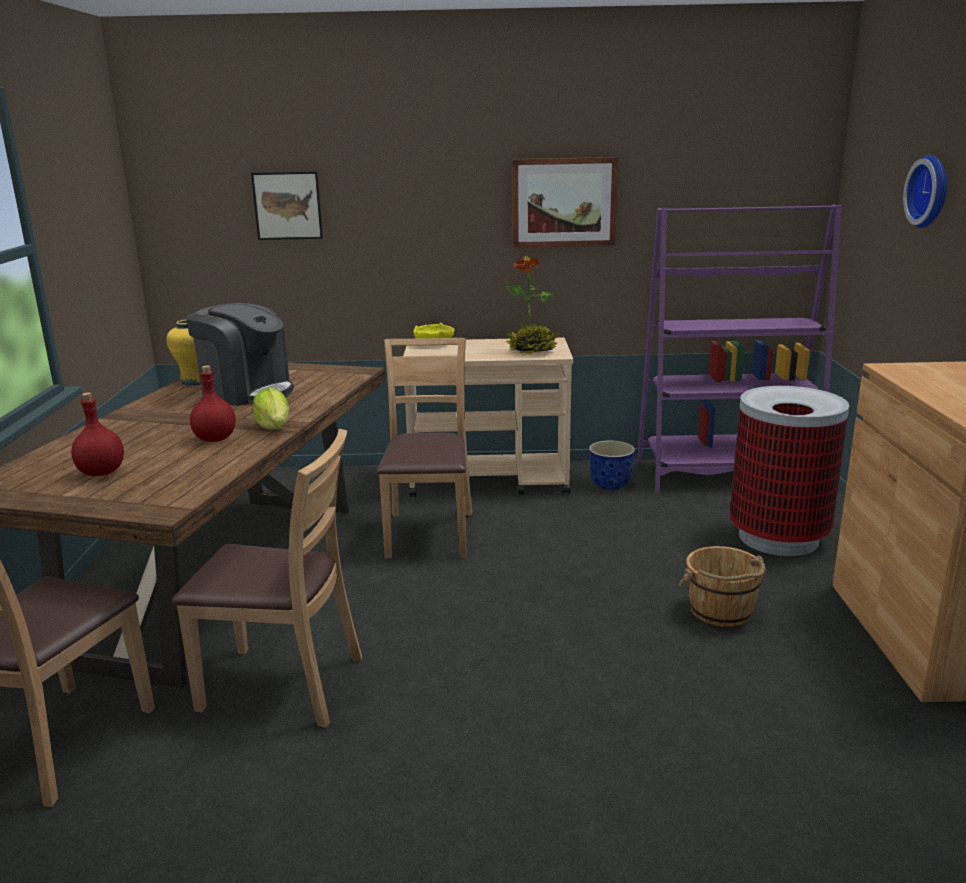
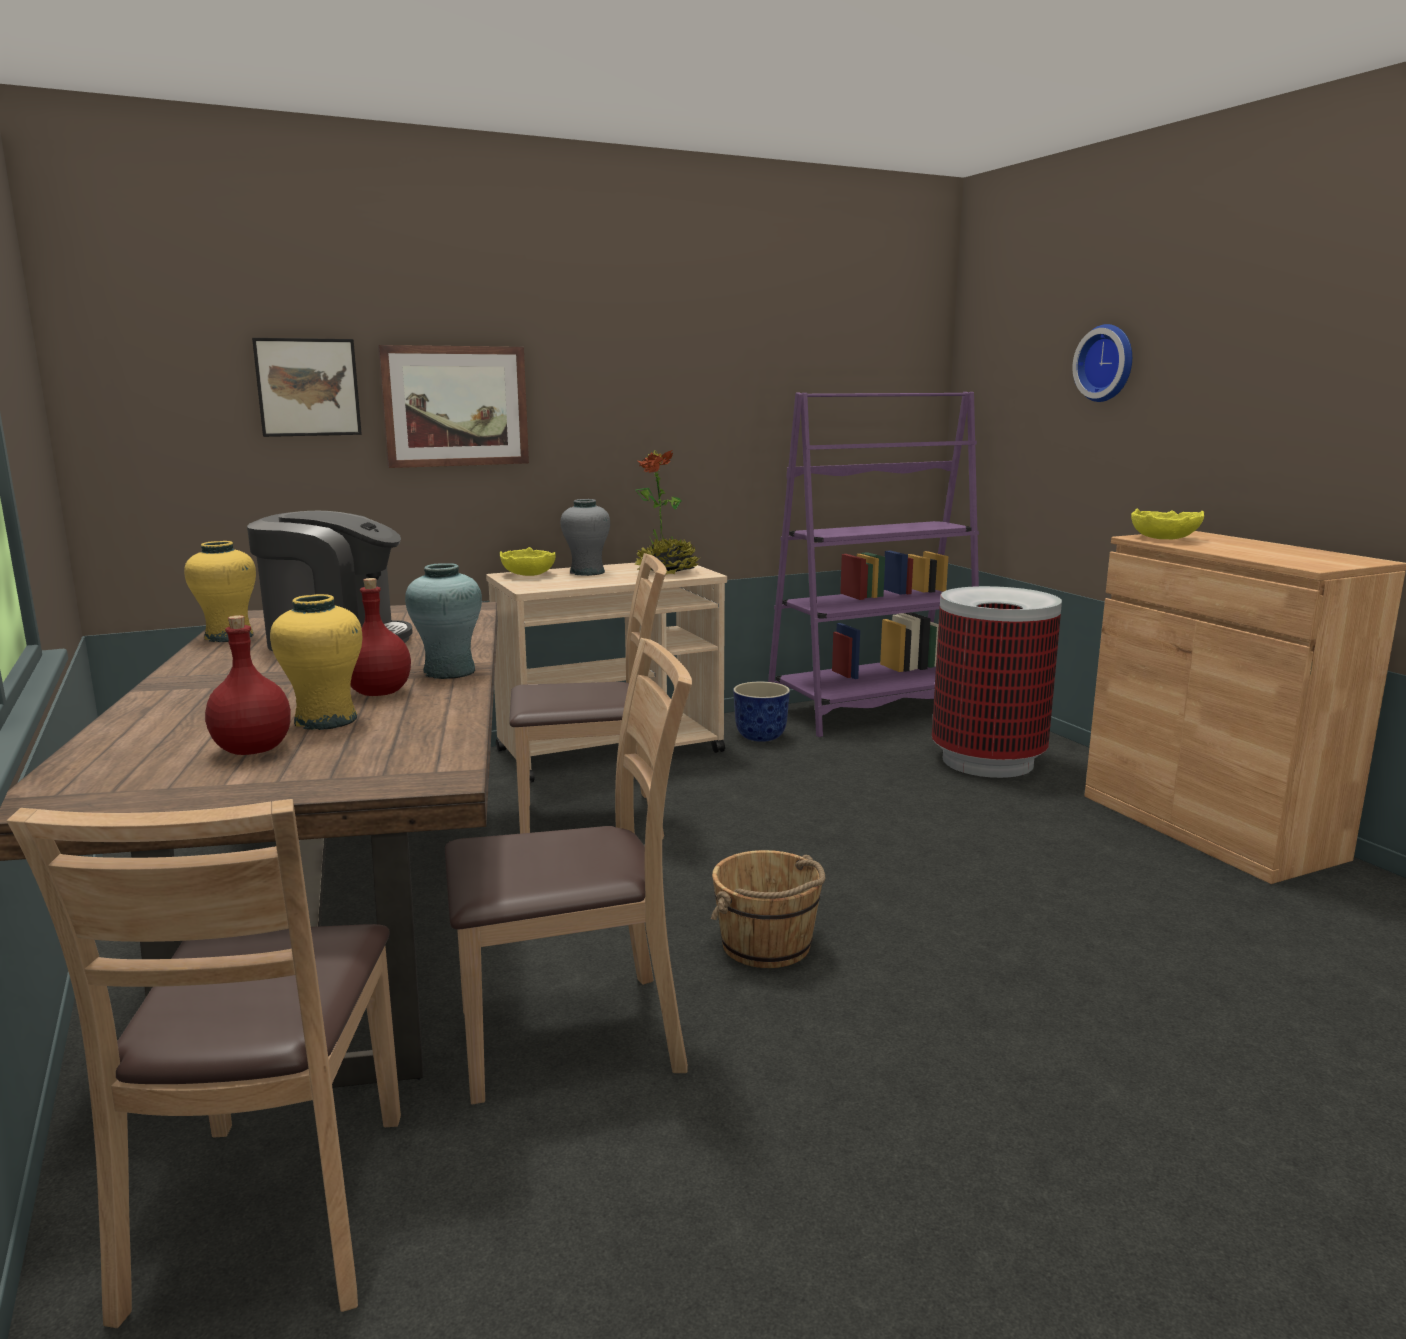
camera: 25 degrees left, 5 degrees down
(162, 457) = (326, 720): none -> yellow vase
(274, 427) = (449, 672): lettuce -> turquoise vase
(429, 533) = (592, 820): brown chair -> brown chair turned 105 degrees clockwise
(476, 346) = (587, 572): none -> grey vase
(564, 202) = (674, 389): picture -> picture (455, 406)
(721, 611) = (1008, 840): brown bucket -> brown bucket (767, 946)
(908, 370) = (1163, 538): none -> yellow bowl

